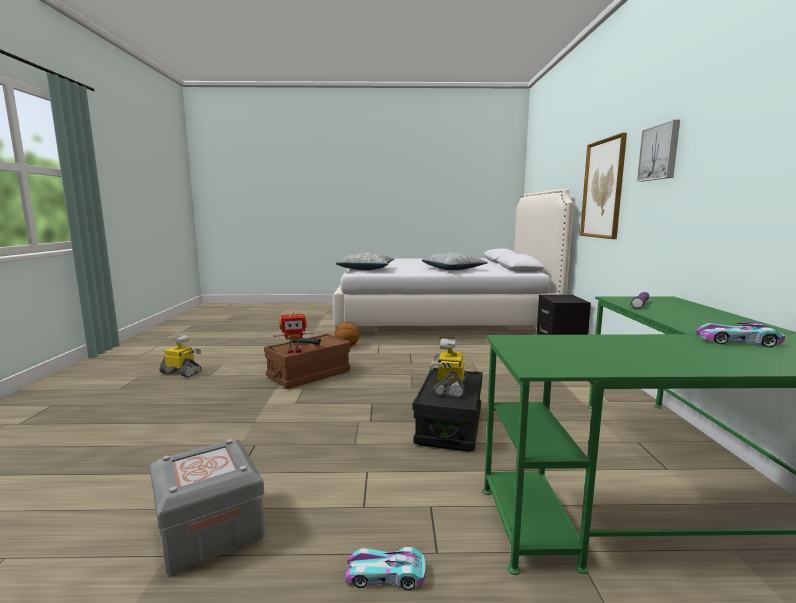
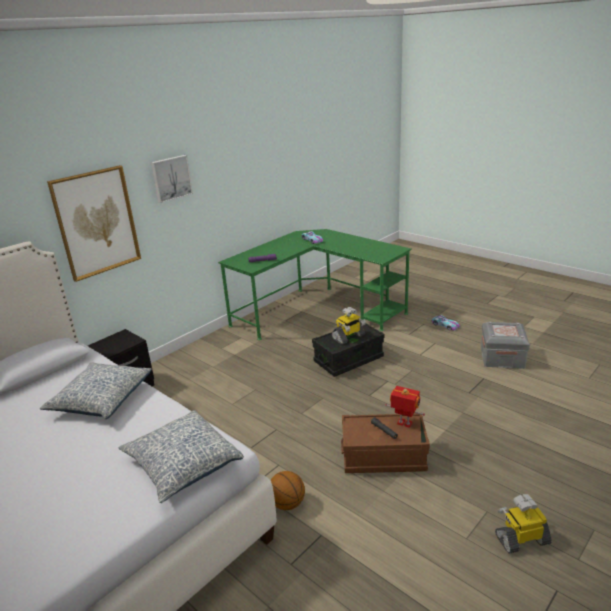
camera: 135 degrees left, 15 degrees up
(181, 372) = (521, 539): toy robot -> toy robot turned 105 degrees clockwise

